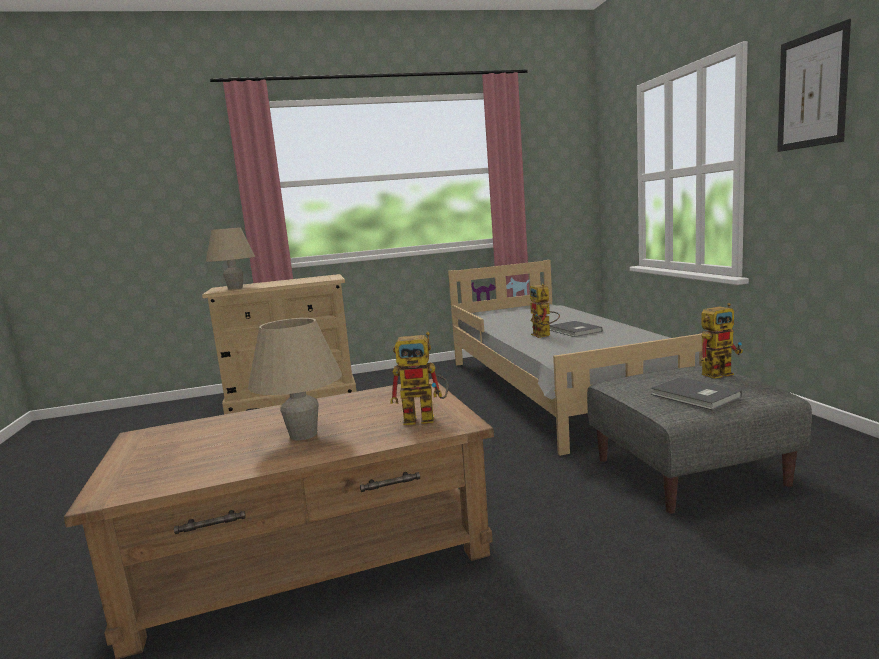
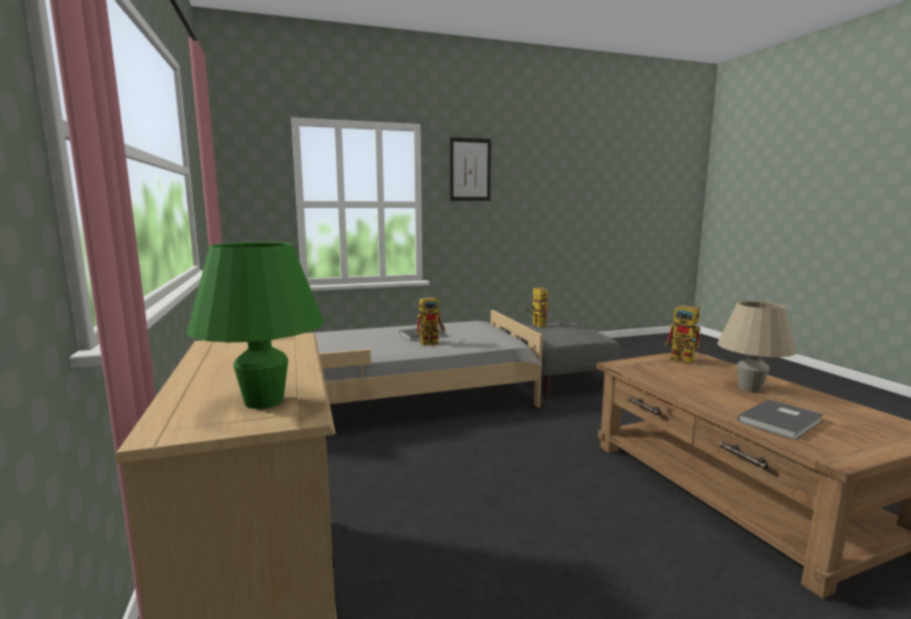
camera: 95 degrees left, 0 degrees up
(235, 288) = (264, 401): beige table lamp -> green table lamp
(426, 418) = (687, 361): toy robot -> toy robot turned 135 degrees clockwise
(694, 396) = (580, 331): grey book -> grey book (782, 421)

